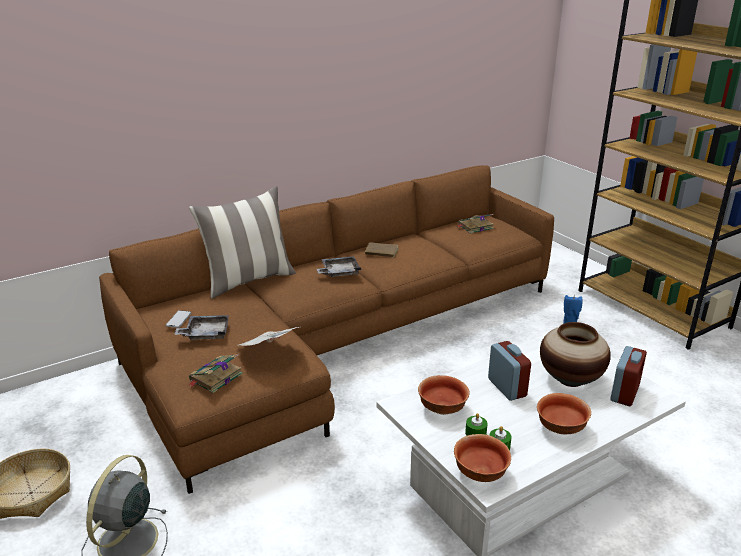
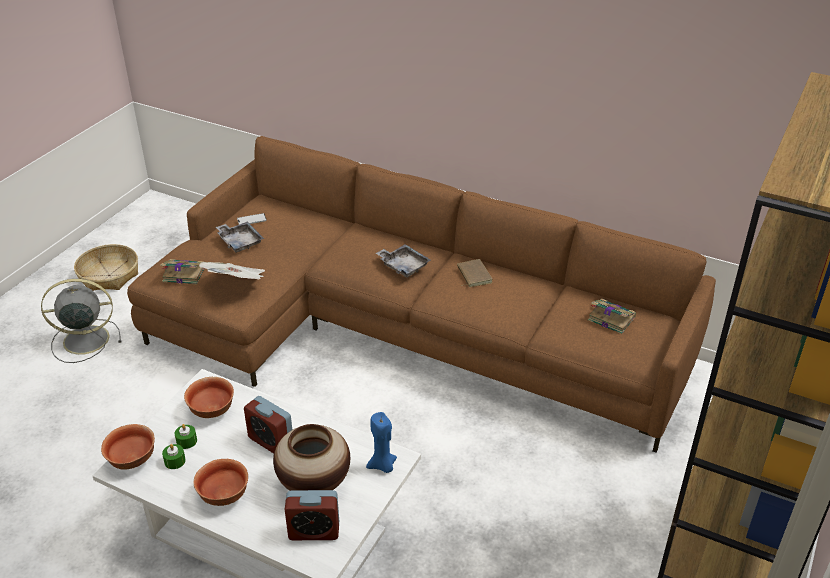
camera: 60 degrees right, 10 degrees up
(248, 280) = (349, 224): pillow -> none
(507, 387) = (271, 441): alarm clock -> alarm clock turned 90 degrees clockwise

